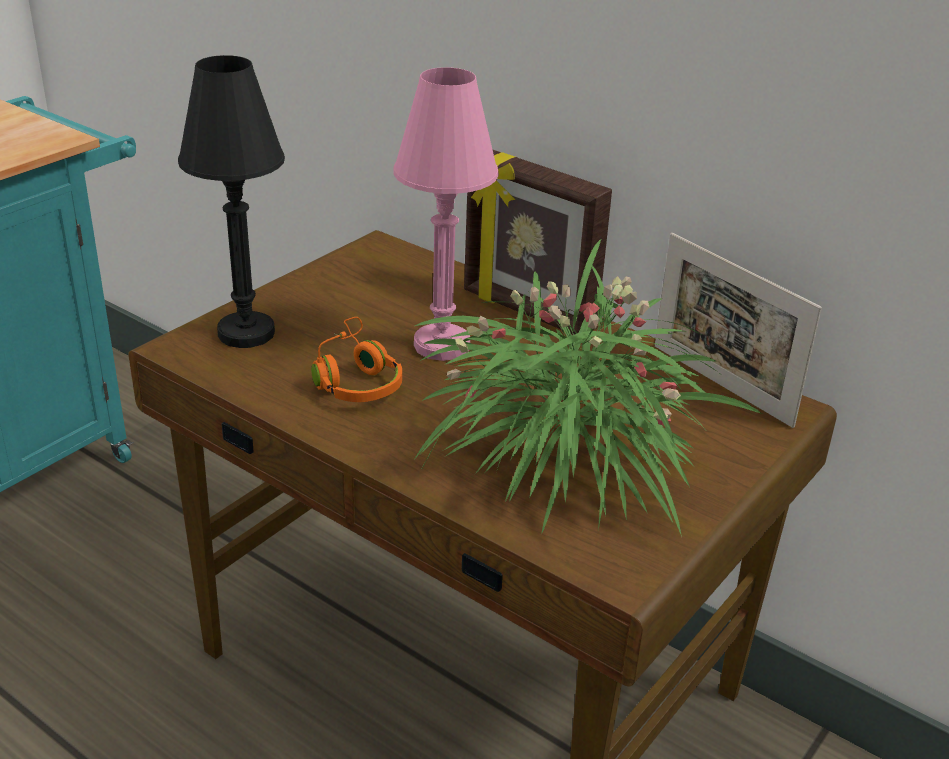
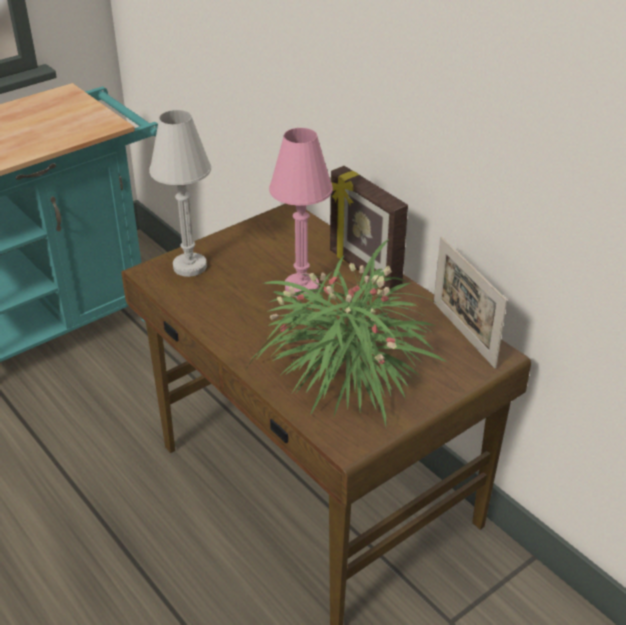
camera: 15 degrees right, 5 degrees up
(246, 333) = (189, 266): black table lamp -> white table lamp
(355, 379) = (242, 304): orange headphones -> none

